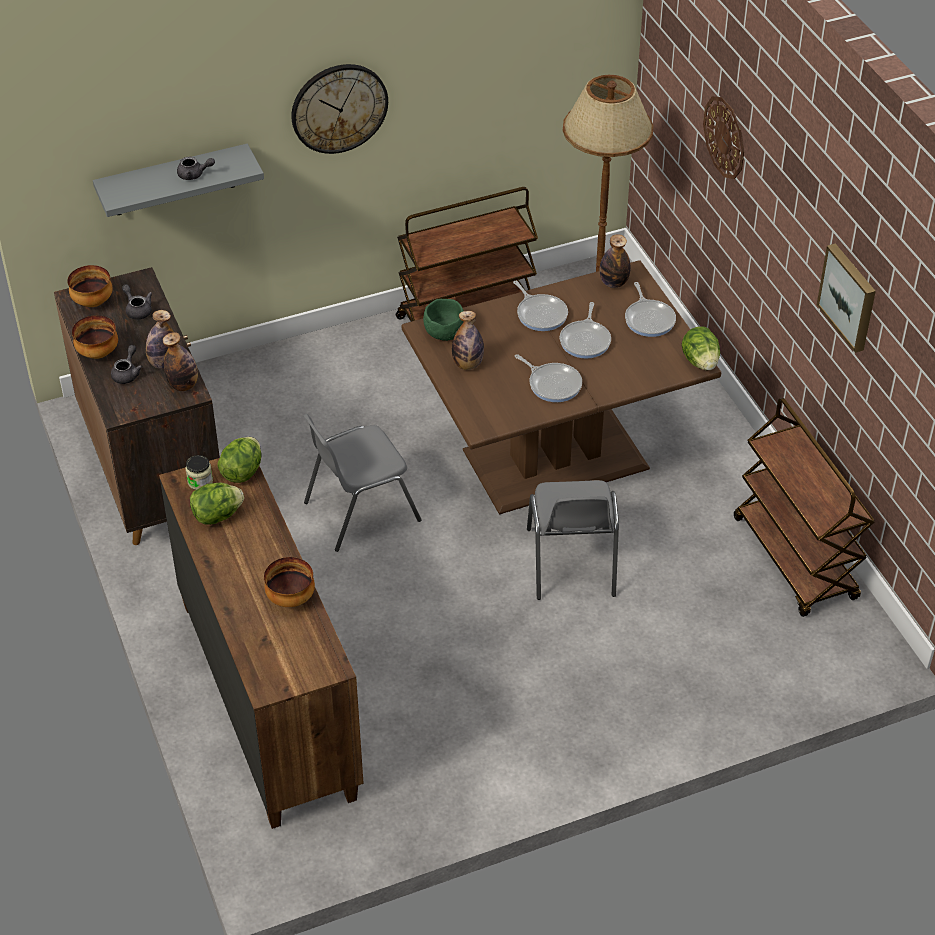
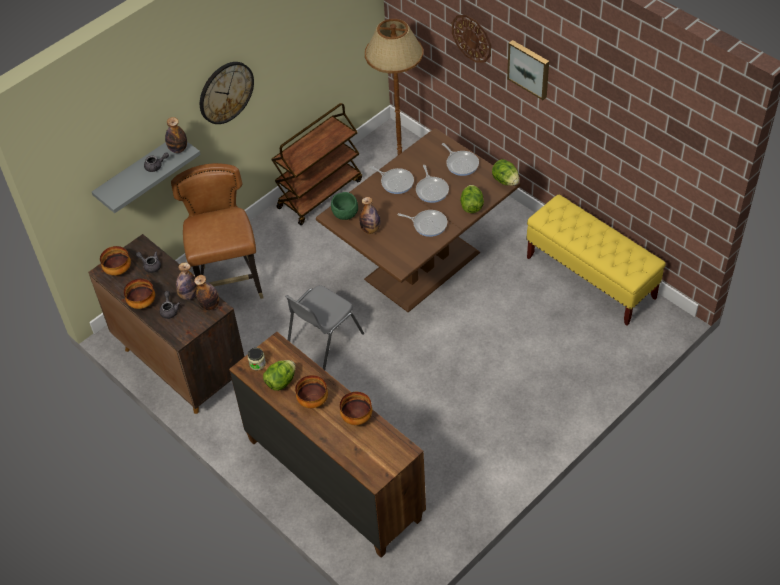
camera: 20 degrees left, 5 degrees up
(242, 472) = (280, 348): lettuce -> lettuce (471, 206)
(245, 556) = (313, 401): none -> bowl
(275, 395) = (229, 285): none -> brown chair
(571, 564) = (466, 327): grey chair -> none
(613, 283) = (427, 147): bottle -> bottle (178, 149)
(795, 559) = (591, 278): brown cart -> yellow bench
(849, 296) = (596, 117): picture -> picture (529, 68)

